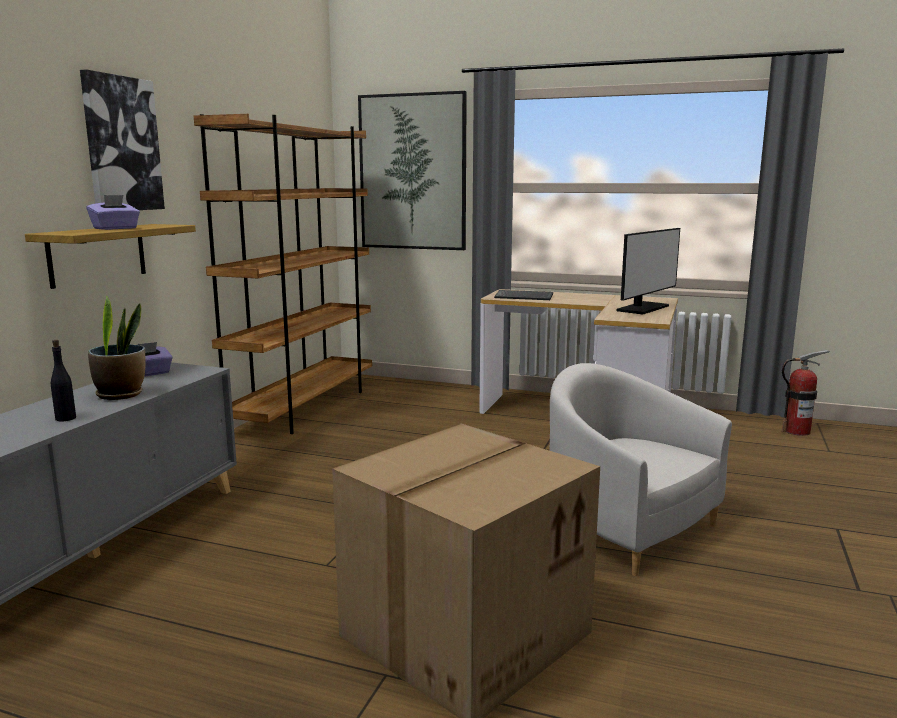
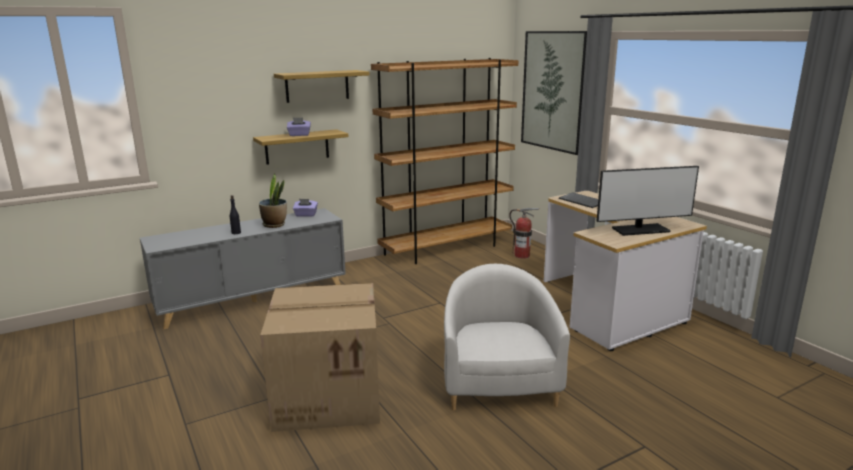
camera: 40 degrees right, 5 degrees up
(121, 144) = (317, 86): picture -> shelf
(796, 431) = (783, 372): fire extinguisher -> fire extinguisher (522, 255)

